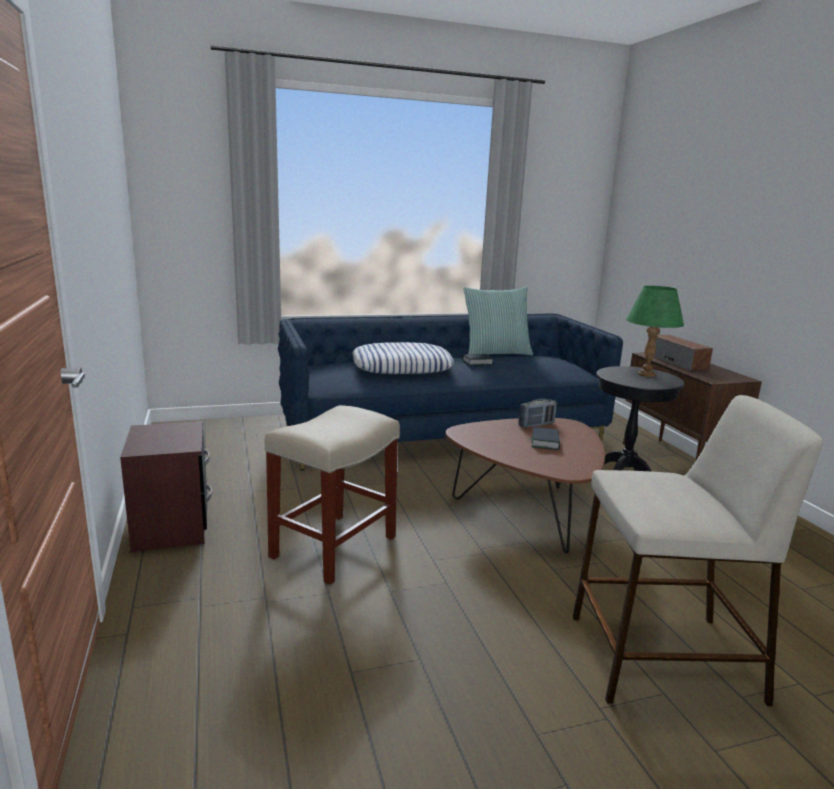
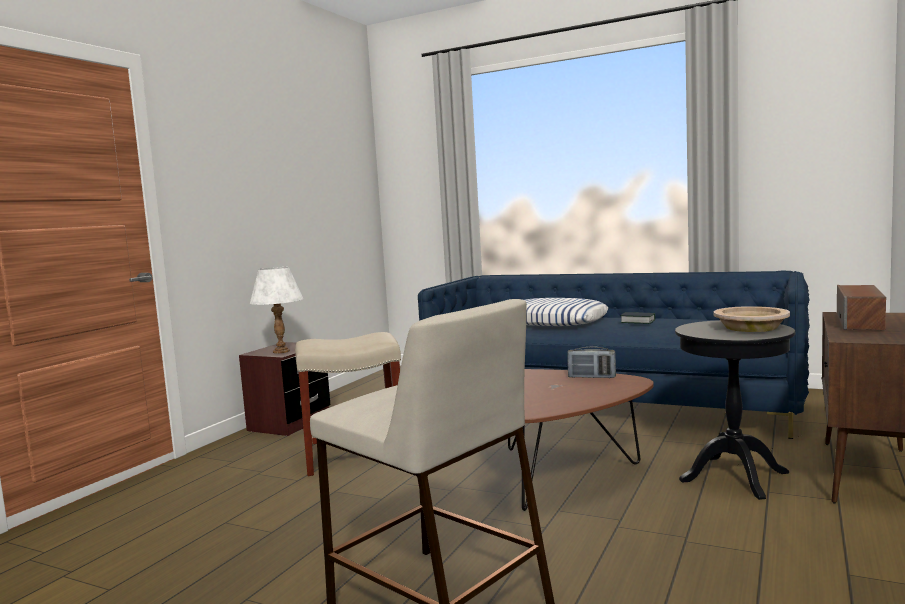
camera: 45 degrees right, 10 degrees down
(174, 442) = (281, 351): none -> white table lamp
(495, 353) = (688, 317): pillow -> none
(545, 442) = (559, 390): book -> none
(646, 374) = (751, 327): green table lamp -> beige bowl

